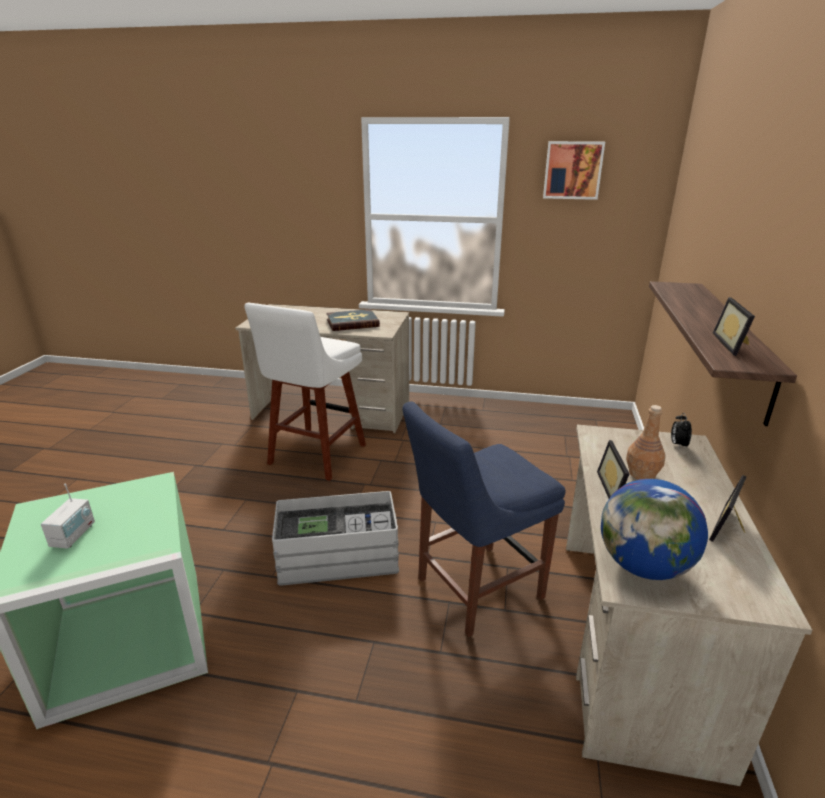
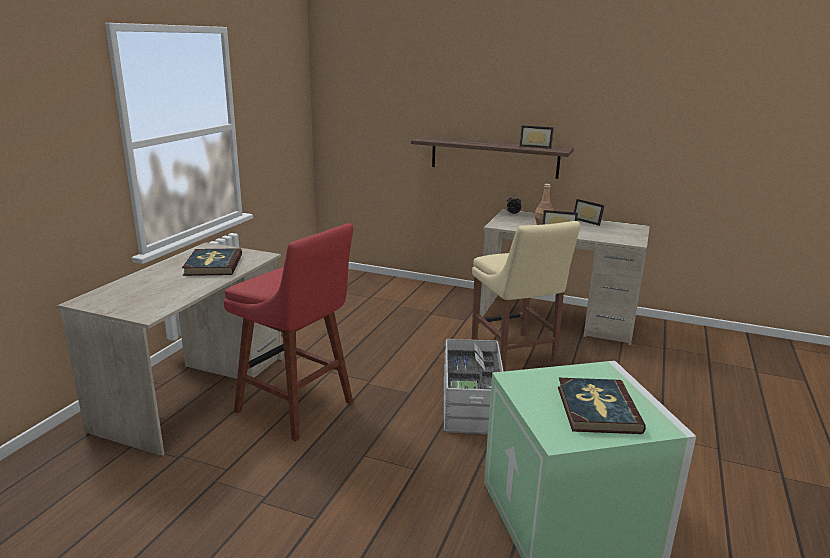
camera: 80 degrees left, 5 degrees down
(73, 535) = (597, 409): radio -> book
(315, 455) = (296, 408): white stool -> red stool
(474, 589) = (514, 354): blue chair -> beige chair
(572, 170) = (266, 74): picture -> none
(644, 566) = (621, 237): globe -> none

